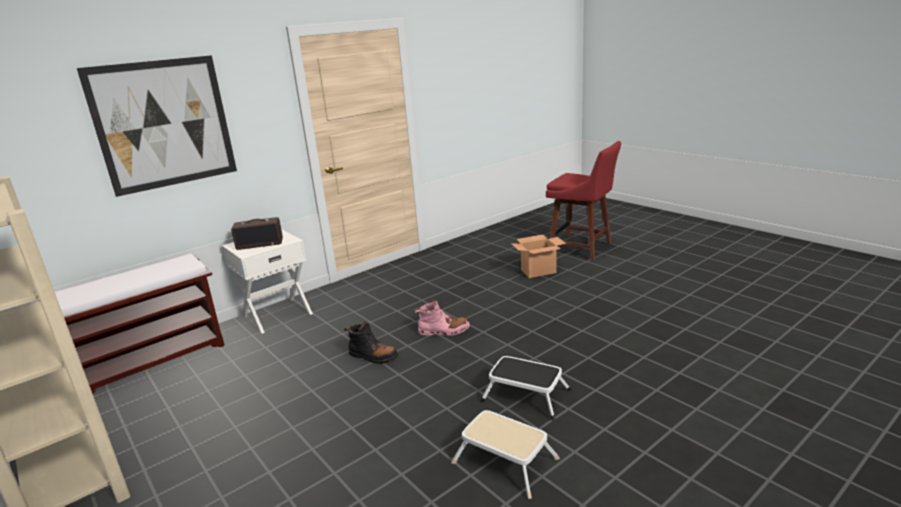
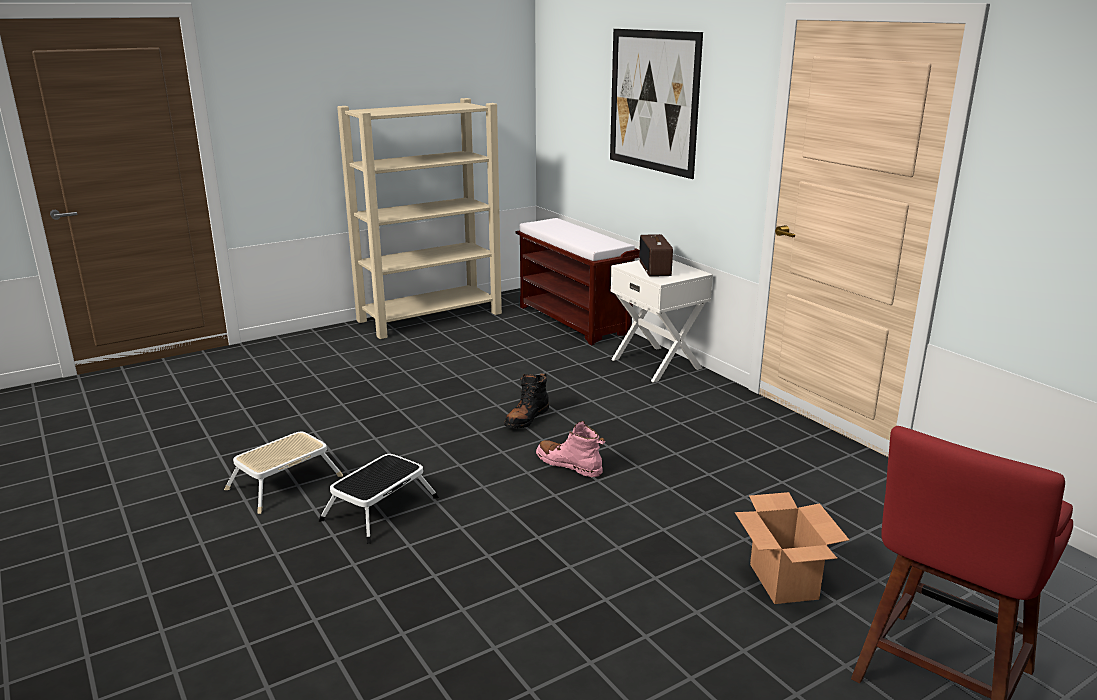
camera: 95 degrees right, 0 degrees up
(444, 331) = (569, 465): pink boot -> pink boot turned 120 degrees clockwise

